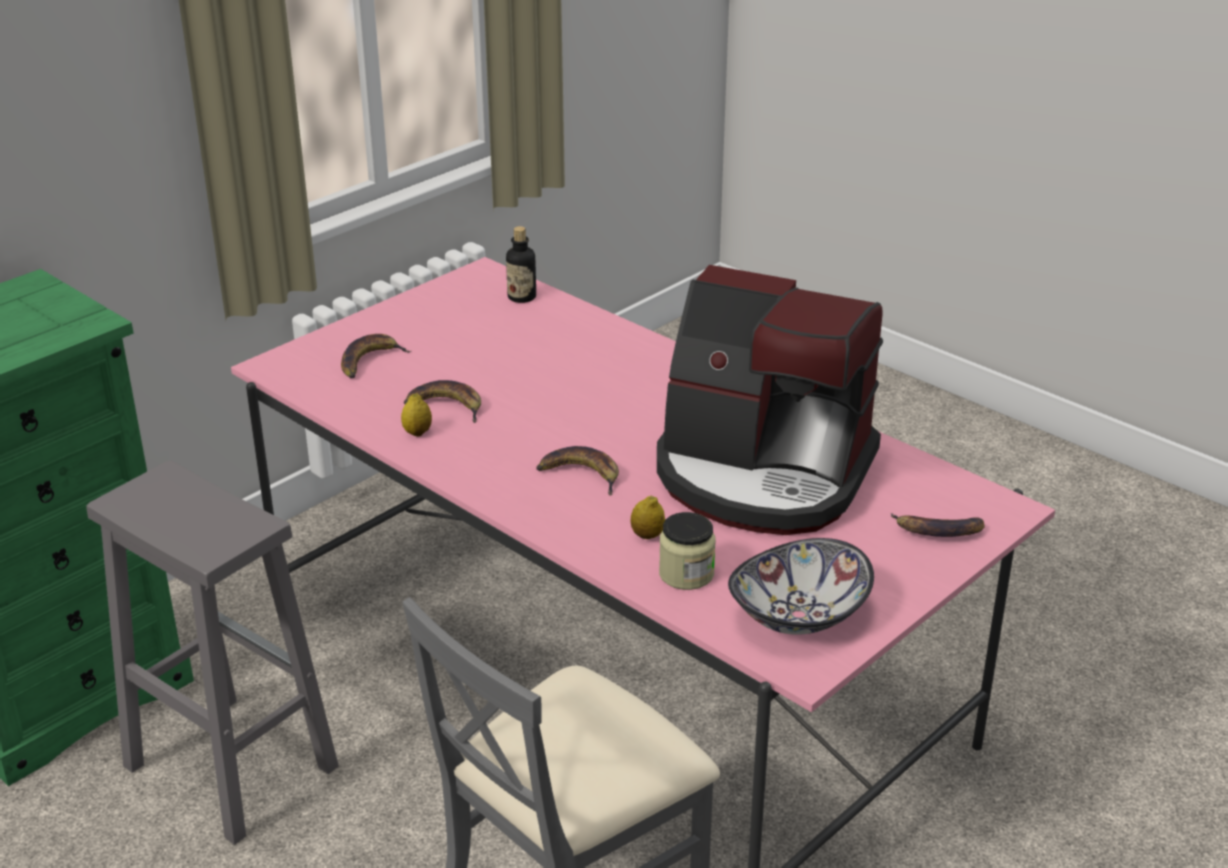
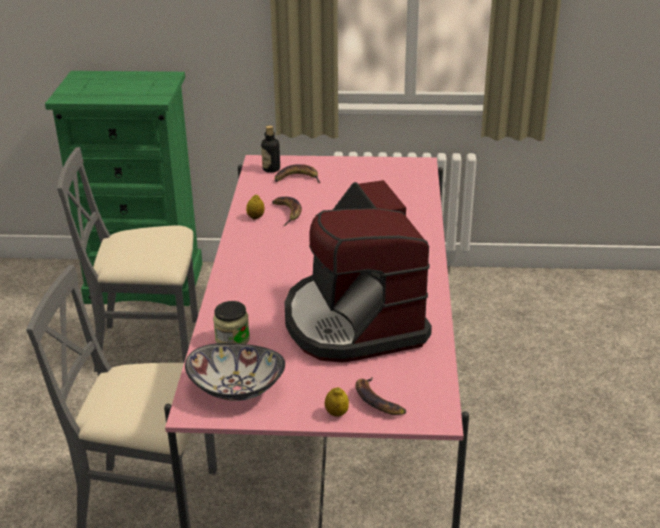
camera: 50 degrees right, 0 degrees up
(228, 766) = (150, 345): grey stool -> grey chair
(522, 297) = (414, 183): bottle -> bottle (271, 169)
(581, 474) = (279, 272): banana -> none
(647, 535) = (251, 313): lemon -> lemon (336, 413)

